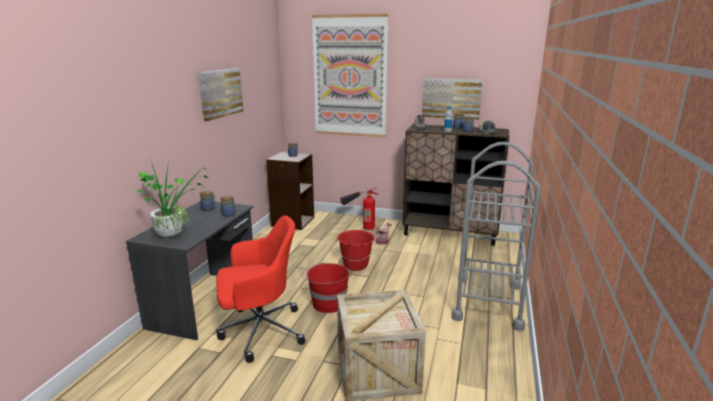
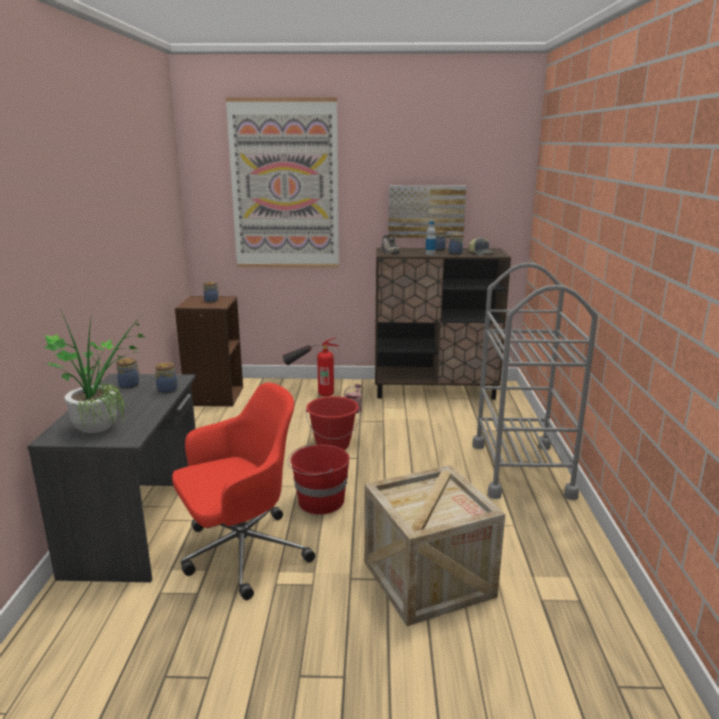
camera: 15 degrees left, 0 degrees up
(220, 93) = (119, 212): picture -> none

